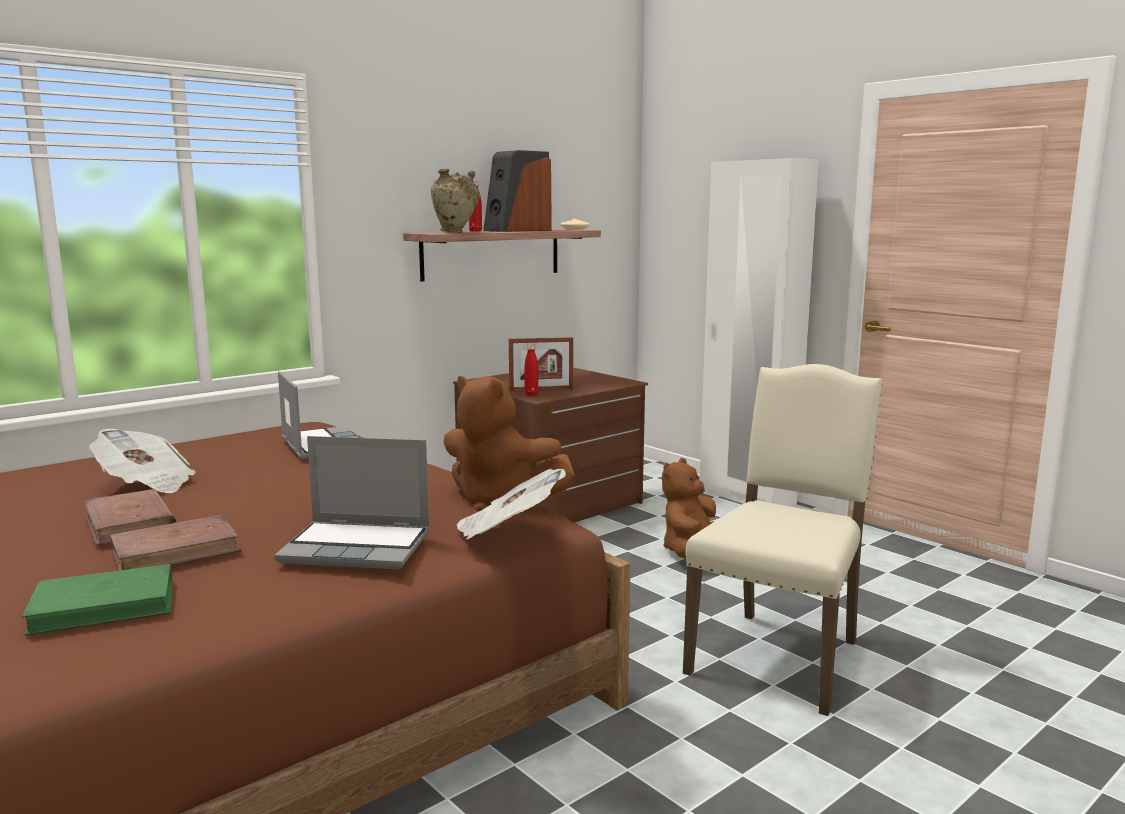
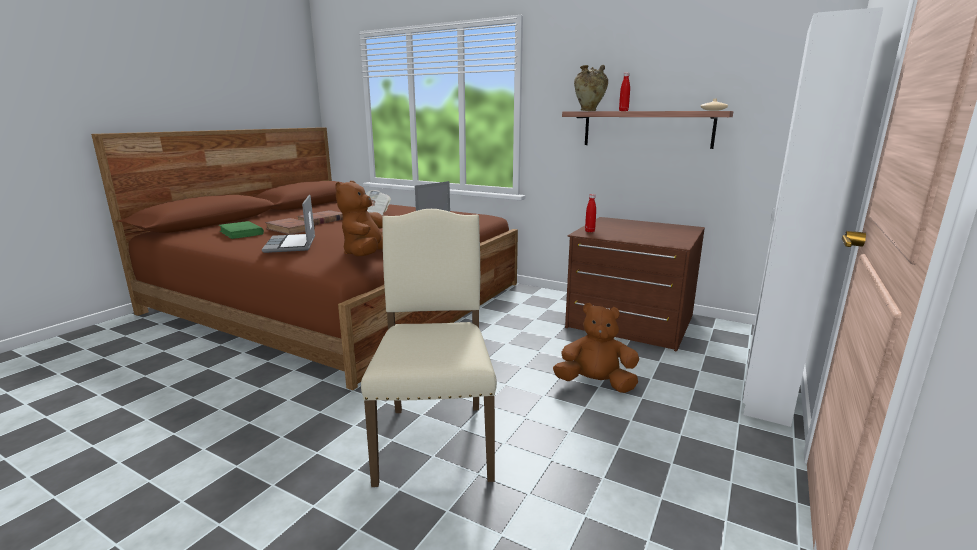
camera: 70 degrees right, 5 degrees up
(508, 531) = (311, 259): newspaper -> none
(517, 230) = (655, 110): speaker -> none
(541, 390) = (608, 231): picture frame -> none
(779, 656) = (436, 439): beige chair -> beige chair turned 105 degrees counterclockwise

